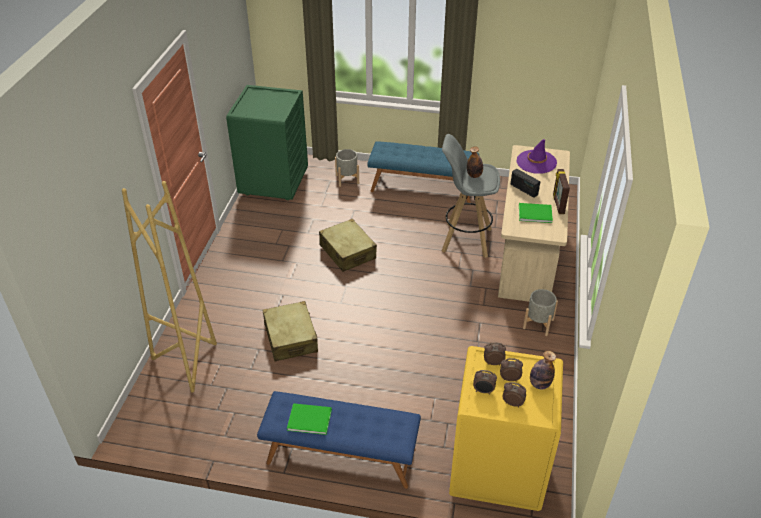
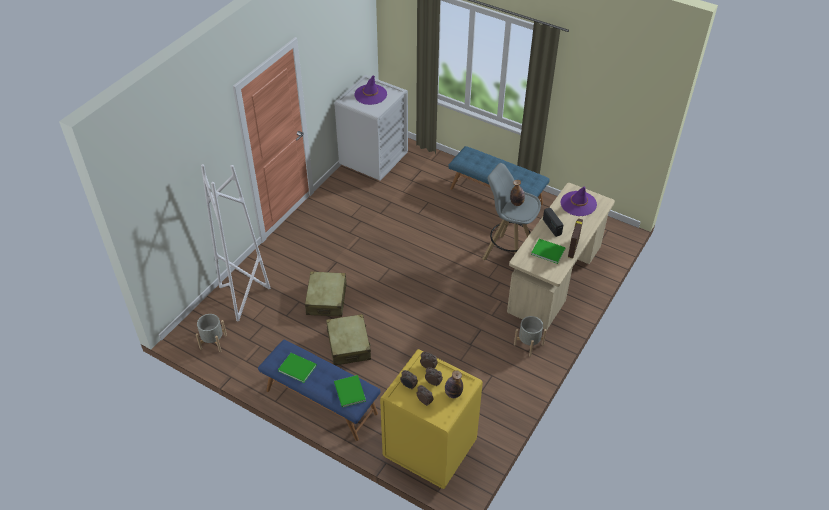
camera: 20 degrees right, 5 degrees up
(187, 364) = (242, 298): yellow clothes rack -> white clothes rack
(263, 102) = (370, 94): none -> purple hat
(273, 183) = (373, 161): green dresser -> grey dresser
(347, 179) = (436, 172): grey planter -> grey planter (213, 342)
(347, 252) = (404, 239): beige suitcase -> beige suitcase (349, 345)
(388, 429) = (349, 393): none -> green book

